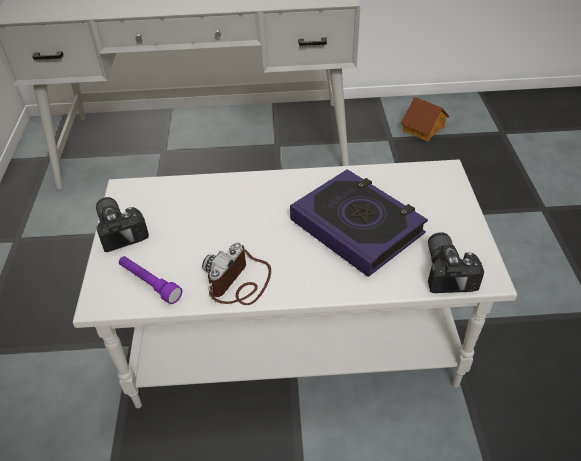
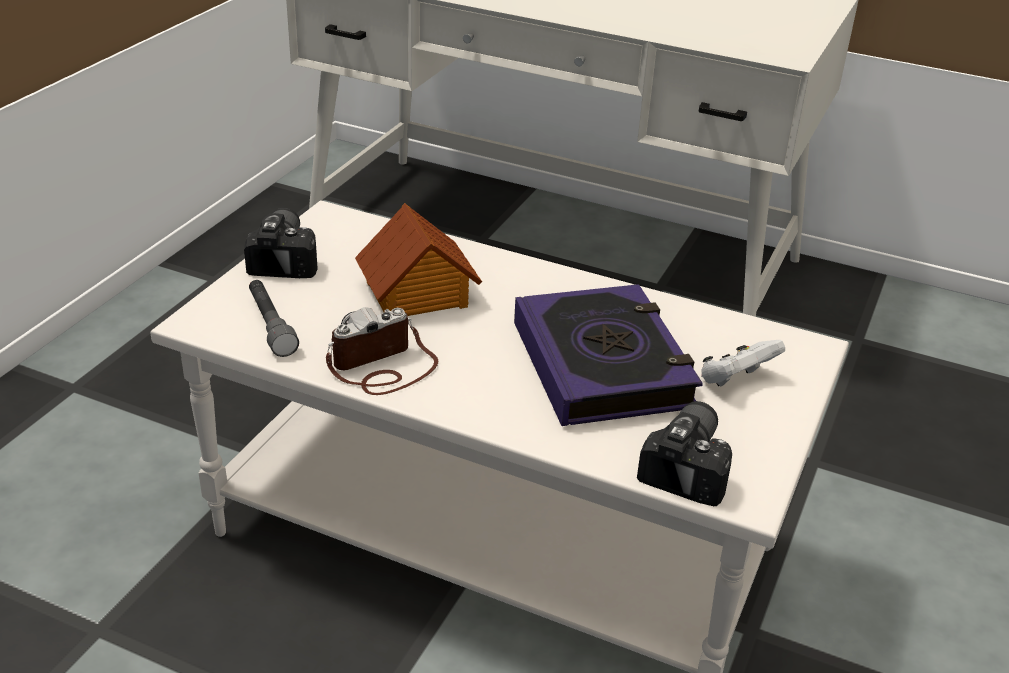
camera: 25 degrees right, 10 degrees down
(149, 283) = (271, 326): purple flashlight -> grey flashlight
(424, 129) = (931, 345): toy house -> toy house (417, 294)
(428, 207) = (736, 380): none -> white game controller

